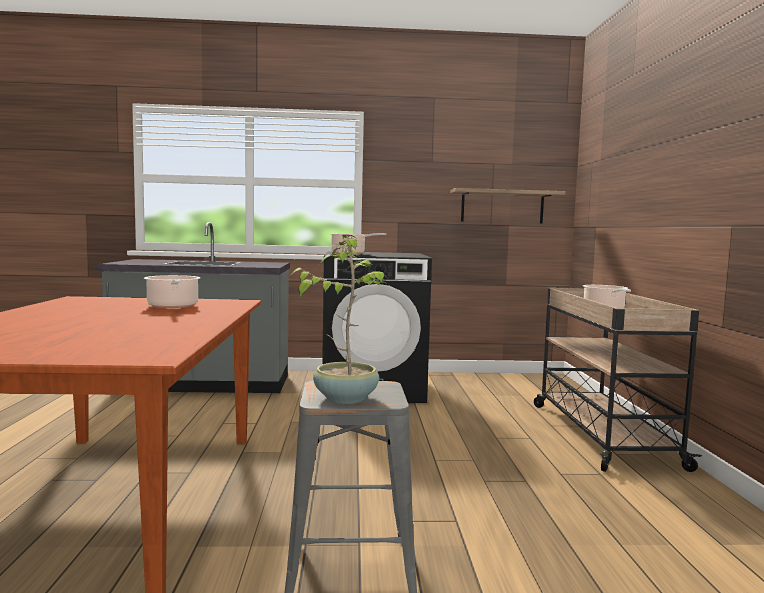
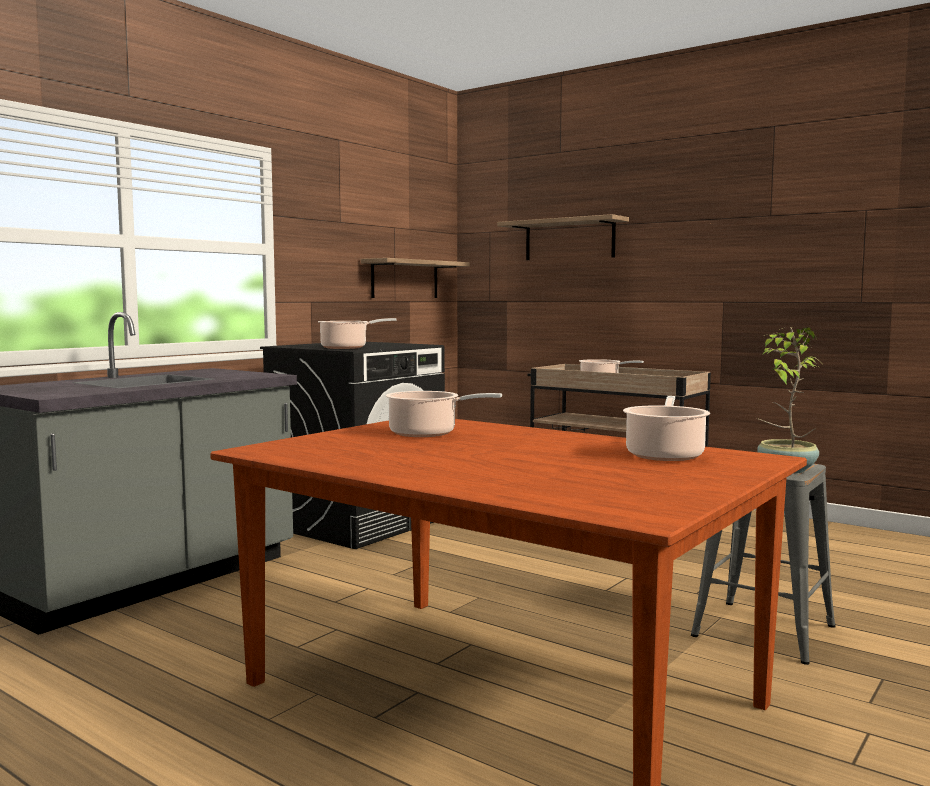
camera: 50 degrees left, 0 degrees up
(138, 340) = (665, 454): none -> cooking pot
(630, 163) = (569, 239): none -> shelf

